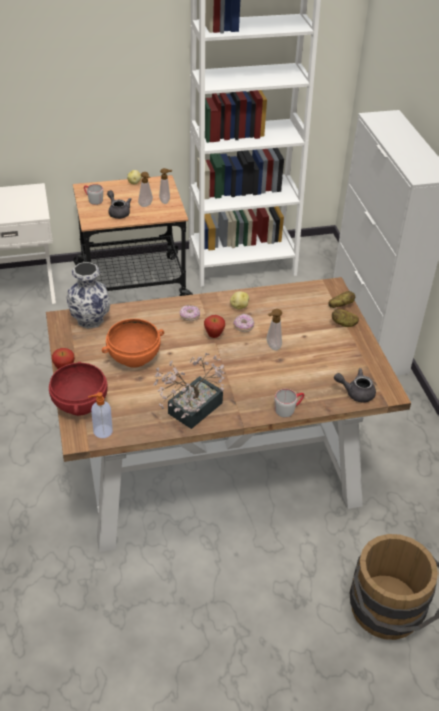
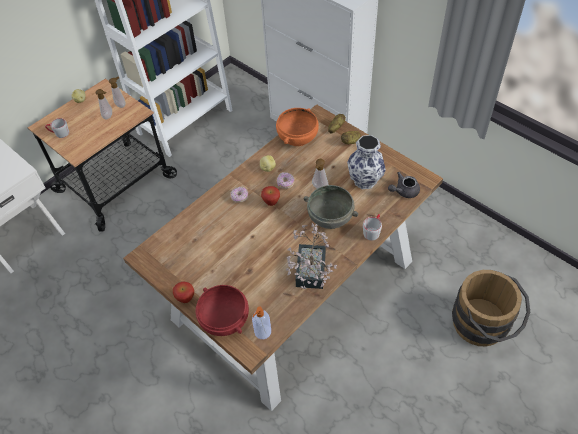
camera: 30 degrees left, 10 degrees up
(90, 320) = (166, 244): vase -> vase (365, 181)
(118, 212) = (91, 134): grey teapot -> none
(134, 357) = (229, 255): orange bowl -> orange bowl (297, 138)
(258, 376) = (330, 217): none -> grey bowl

